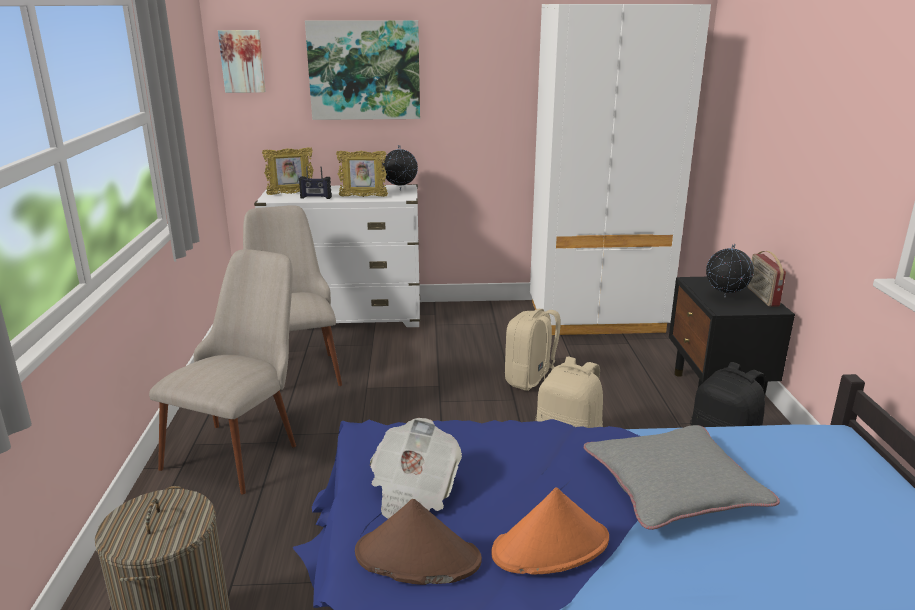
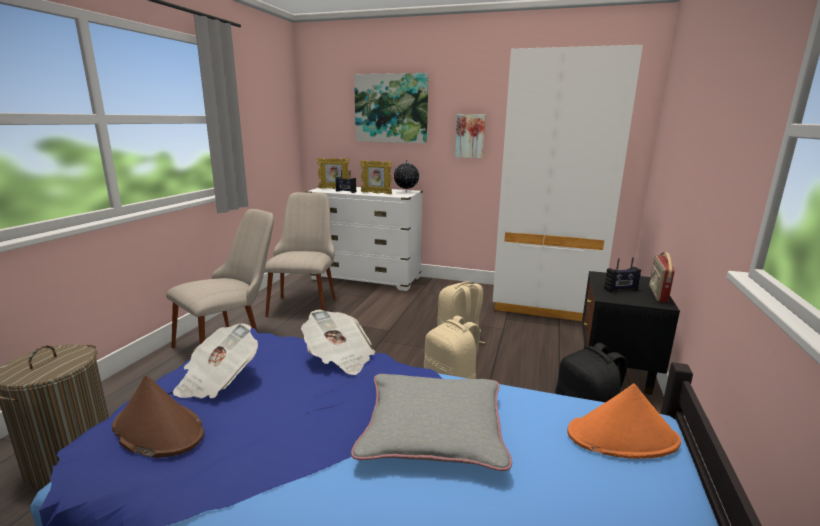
camera: 20 degrees right, 5 degrees down
(242, 61) = (317, 101): picture -> picture (470, 136)
(515, 435) = (339, 358): none -> newspaper
(551, 546) = (265, 451): orange hat -> orange hat (623, 437)
(725, 297) = (621, 289): globe -> radio

